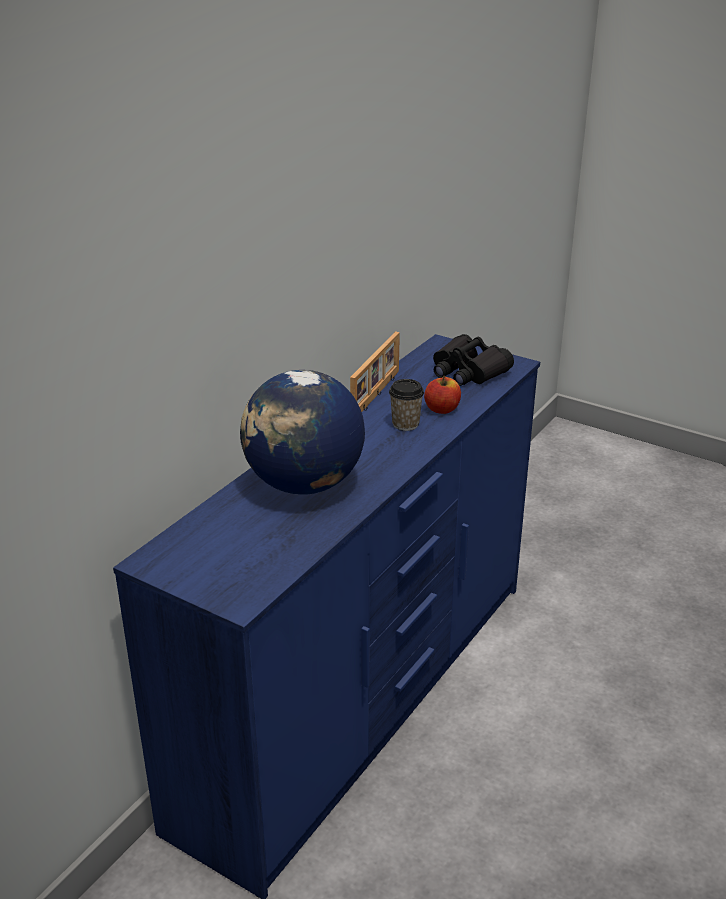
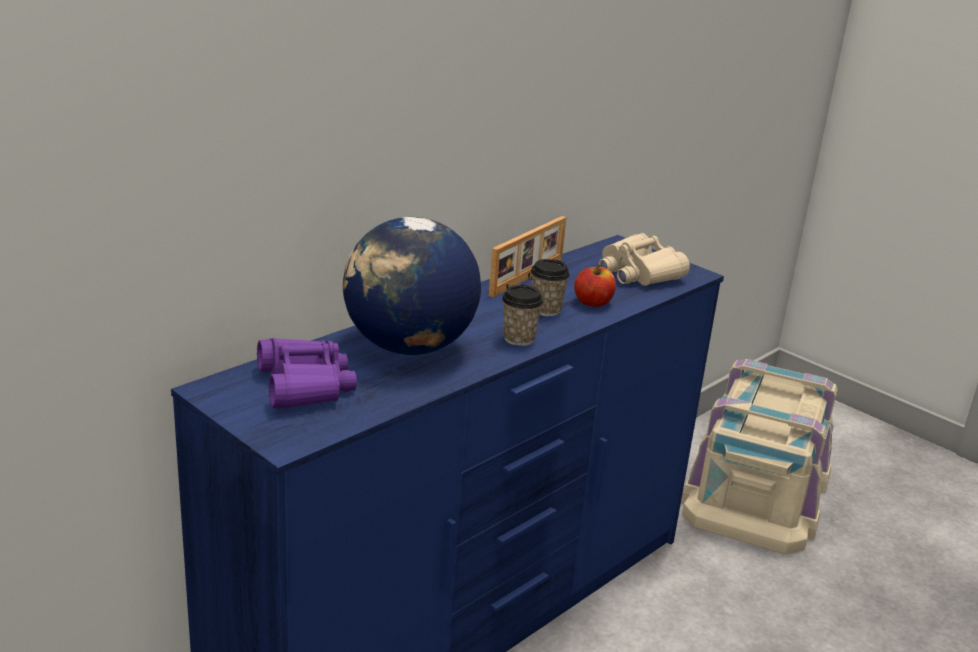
camera: 10 degrees right, 5 degrees down
(231, 541) = (305, 386): none -> purple binoculars
(394, 458) = (519, 339): none -> cup
(468, 371) = (638, 273): black binoculars -> beige binoculars
(569, 530) = (755, 490): none -> beige storage box

